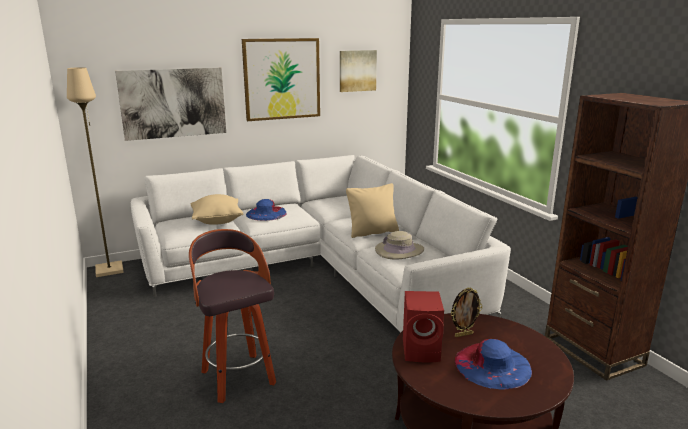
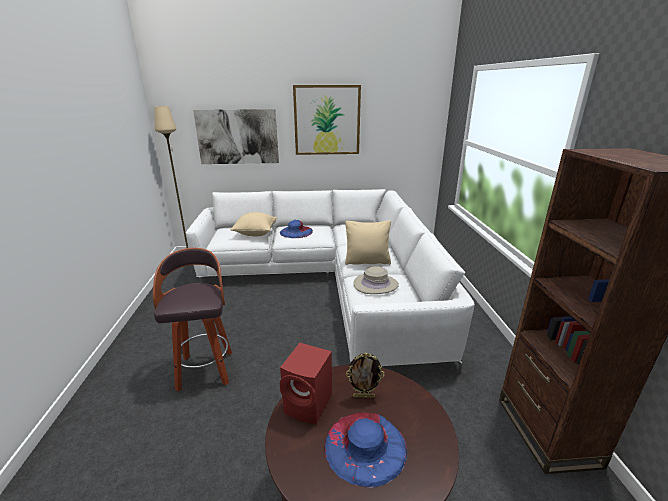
camera: 20 degrees right, 5 degrees up
(357, 70) = (396, 115): picture -> none

